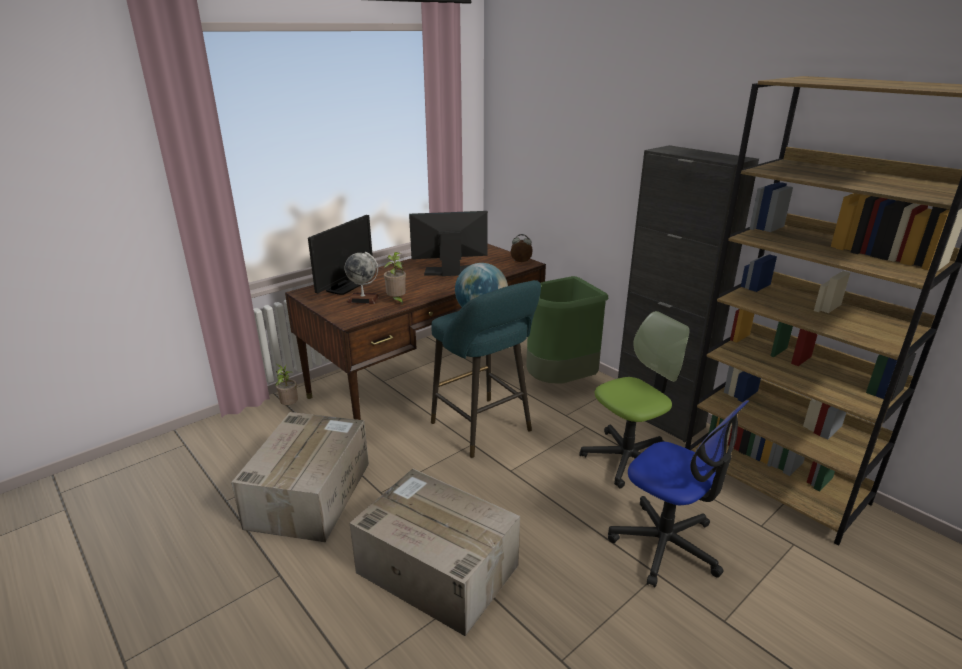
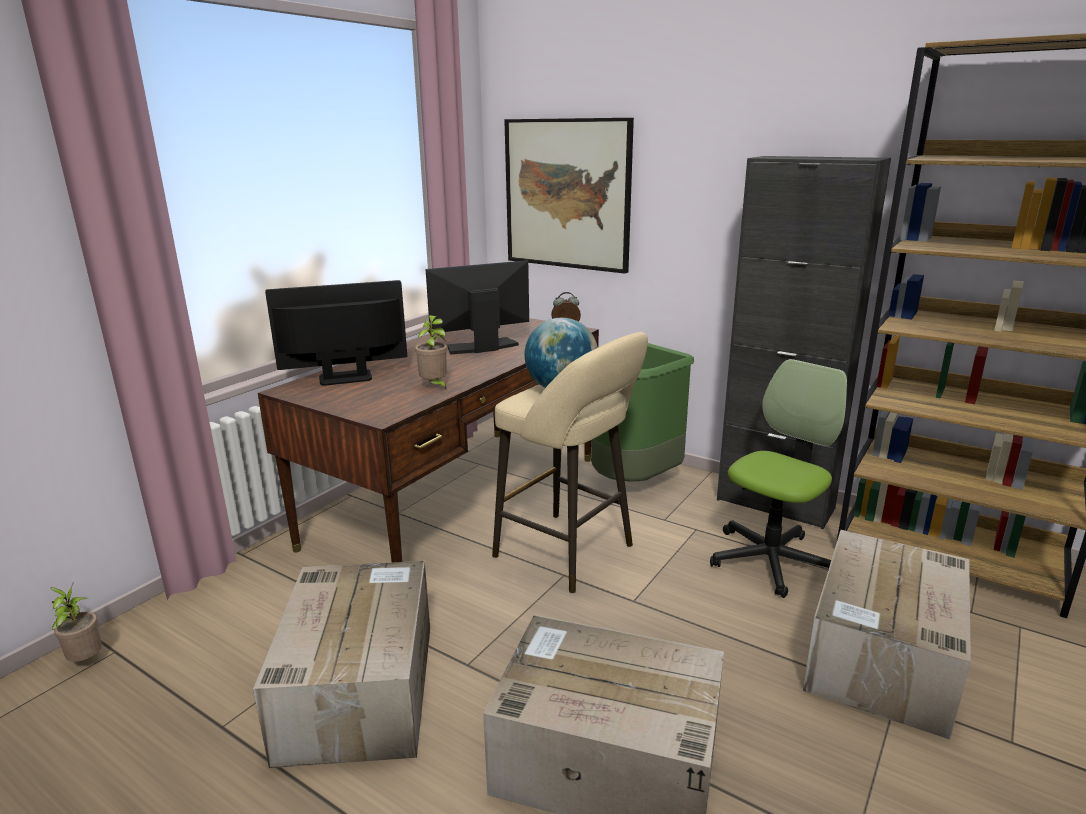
camera: 15 degrees left, 5 degrees down
(289, 406) = (270, 567): potted plant -> potted plant (86, 661)
(344, 287) = (345, 378): monitor -> monitor turned 120 degrees counterclockwise
(363, 299) = (384, 389): globe -> none
(484, 429) = (570, 553): turquoise stool -> beige stool
(536, 156) = (567, 194): none -> picture
(666, 545) = (882, 659): office chair -> cardboard box

